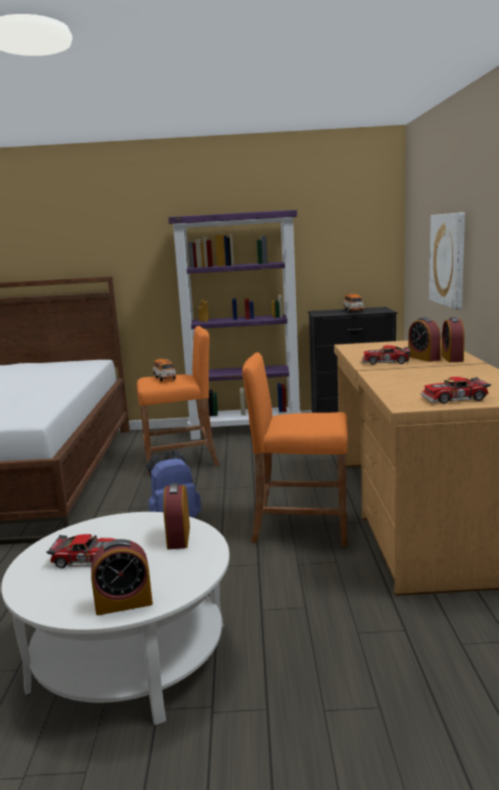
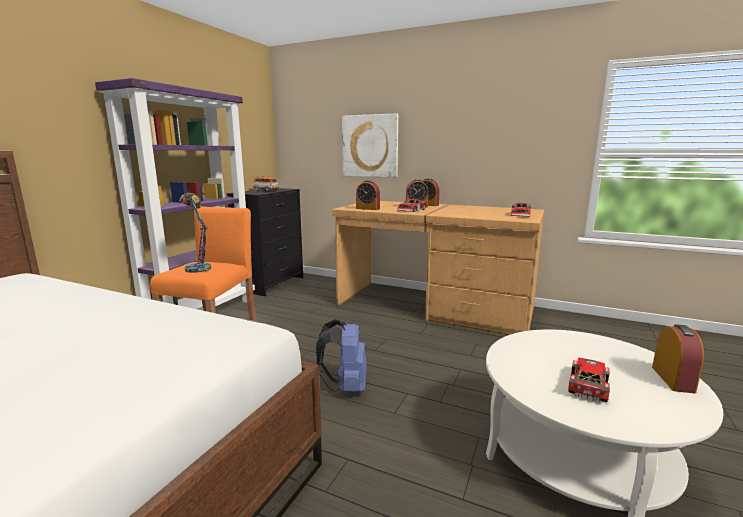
camera: 65 degrees left, 0 degrees up
(164, 378) = (198, 267): toy car -> table lamp
(178, 537) = (552, 343): alarm clock -> alarm clock (368, 208)
(300, 527) = (417, 341): orange stool -> none

